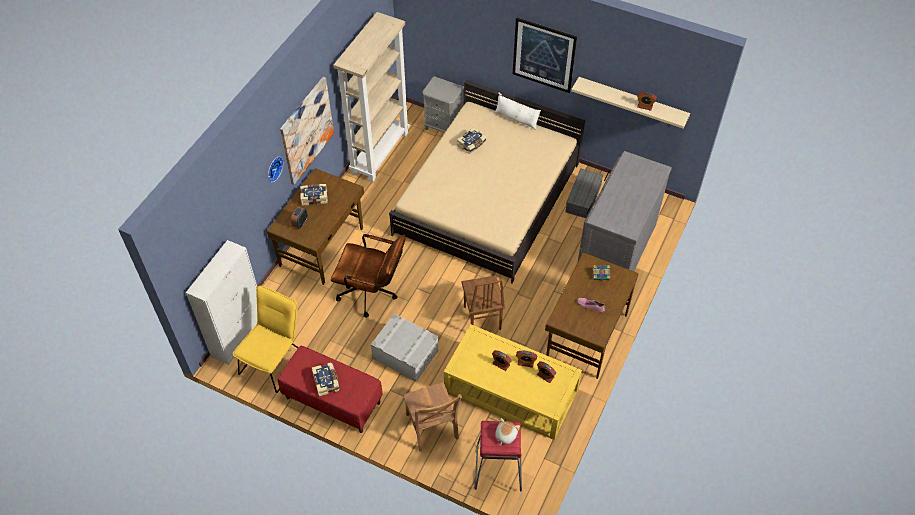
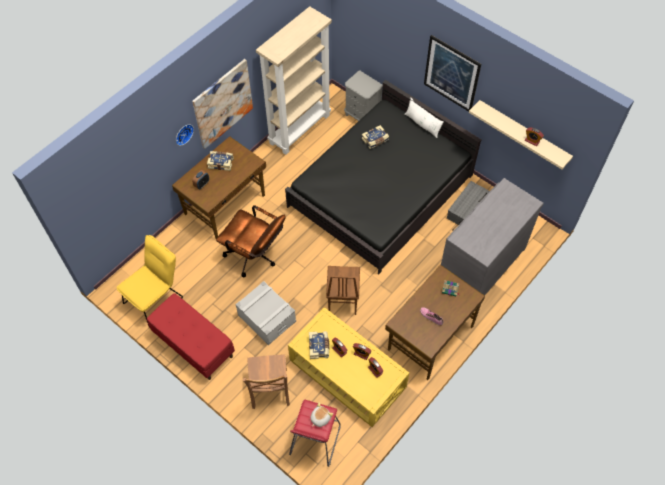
camera: 15 degrees right, 5 degrees up
(239, 335) = (134, 268): white cabinet -> none
(326, 381) = (186, 331): book -> book (319, 347)
(488, 198) = (381, 191): beige bed -> black bed

